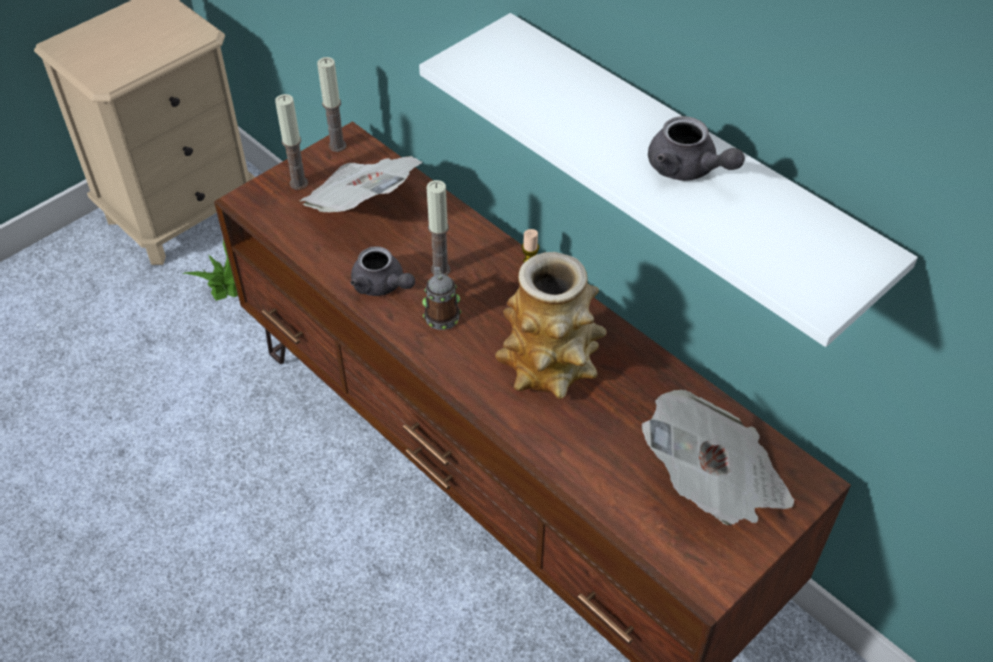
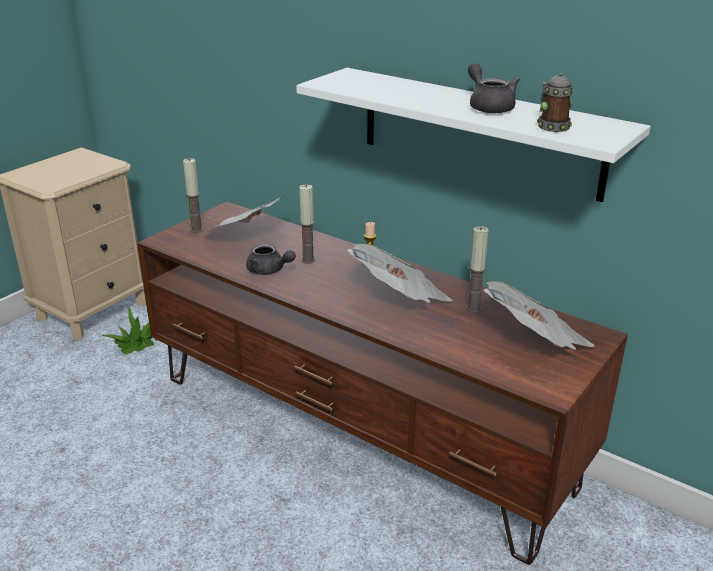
camera: 10 degrees left, 20 degrees down
(337, 145) = (219, 212): candle -> candle (473, 309)
(441, 313) = (315, 280): mug -> mug (551, 126)
(549, 367) = (400, 298): vase -> newspaper
(688, 169) = (489, 106): grey teapot -> grey teapot turned 150 degrees counterclockwise

